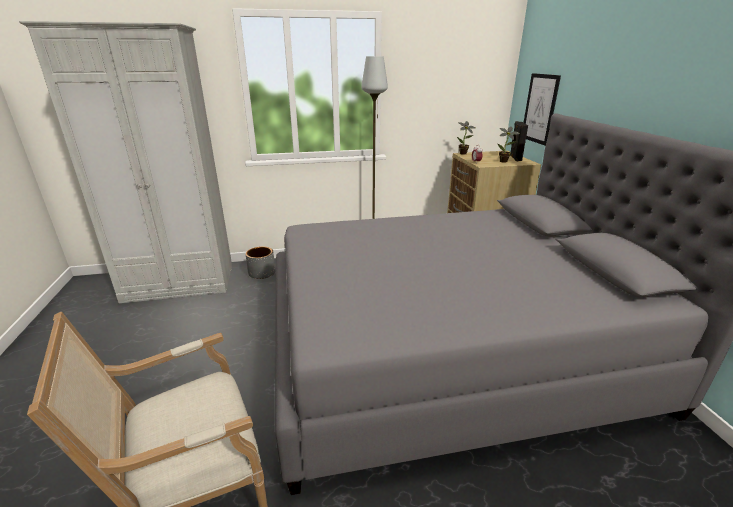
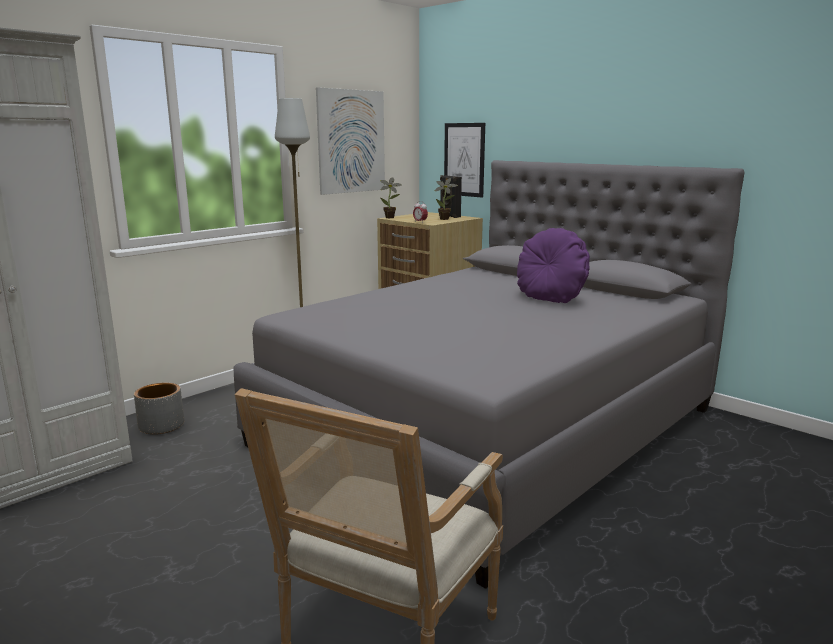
camera: 35 degrees left, 10 degrees down
(441, 88) = (351, 141): none -> picture
(517, 264) = (550, 300): none -> purple pillow

